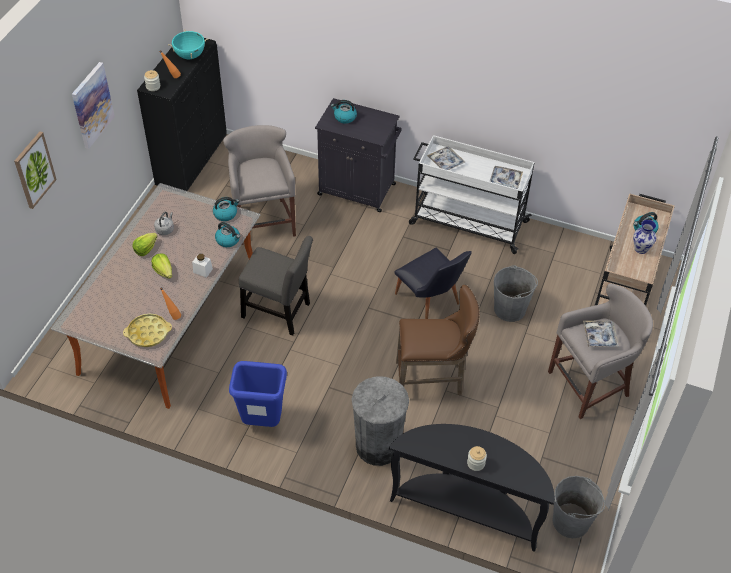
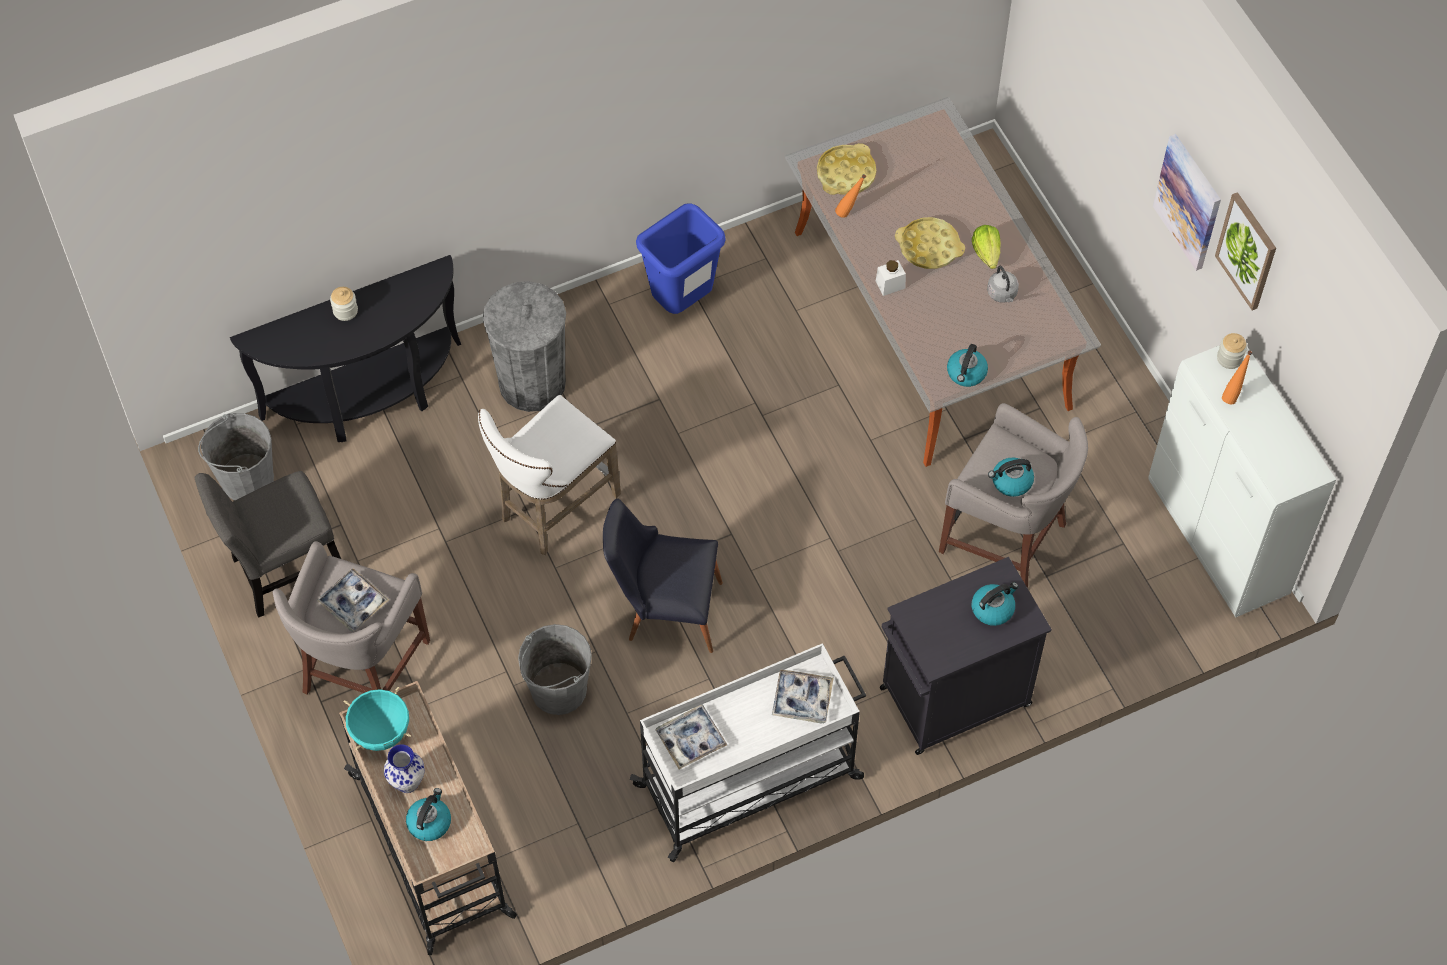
camera: 135 degrees right, 10 degrees up
(34, 170) = (1104, 71): picture -> picture (1247, 250)
(164, 271) = (929, 247): lettuce -> yellow tray
(190, 55) = (1265, 448): turquoise cooking pot -> turquoise cooking pot (381, 732)
(192, 160) = (1218, 539): black cabinet -> white cabinet
(228, 240) = (915, 344): kettle -> kettle (1011, 482)
(279, 312) = (824, 434): grey chair -> grey chair (284, 571)
(433, 380) = (553, 508): brown stool -> white stool

